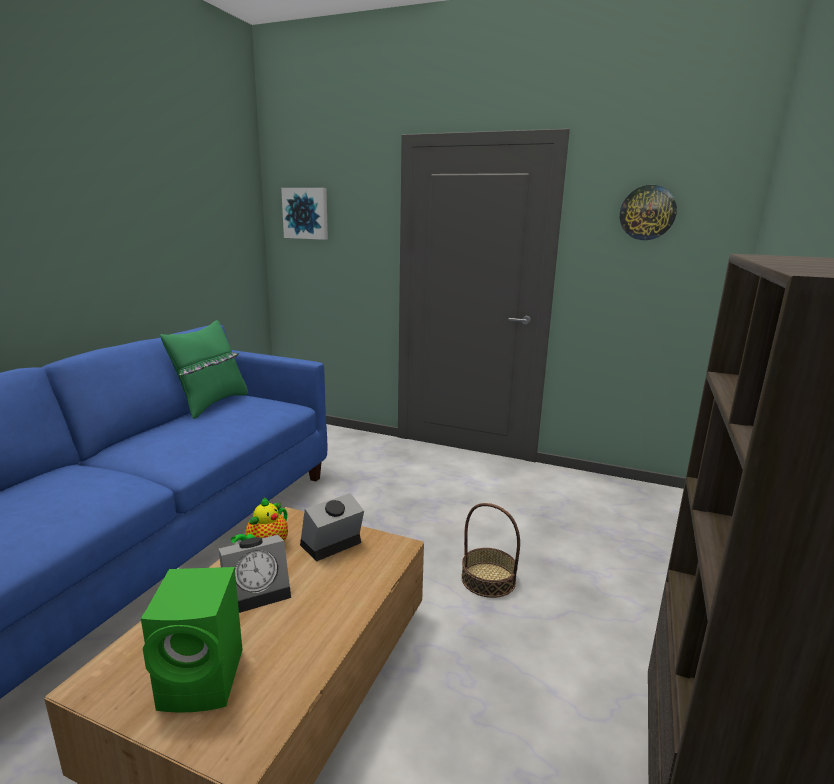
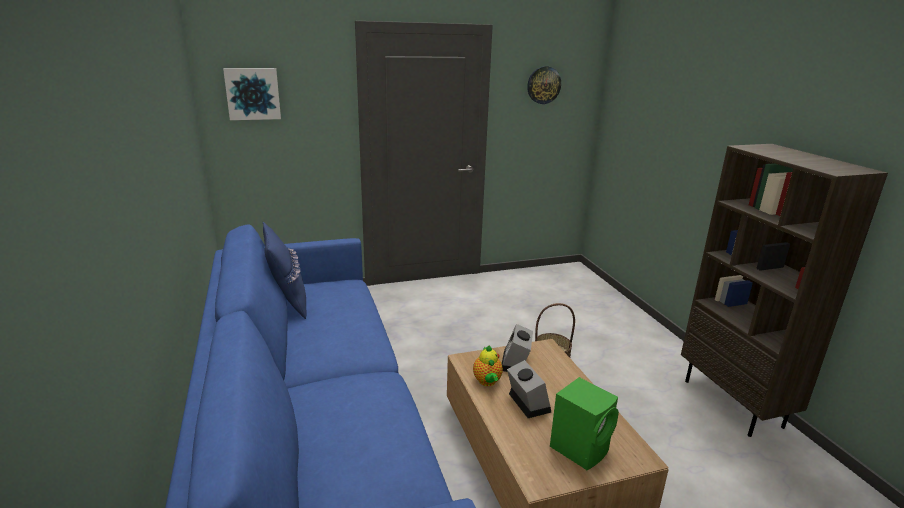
camera: 40 degrees left, 5 degrees up
(211, 404) = (287, 302): green pillow -> blue pillow
(258, 591) = (526, 402): alarm clock -> alarm clock turned 45 degrees counterclockwise

